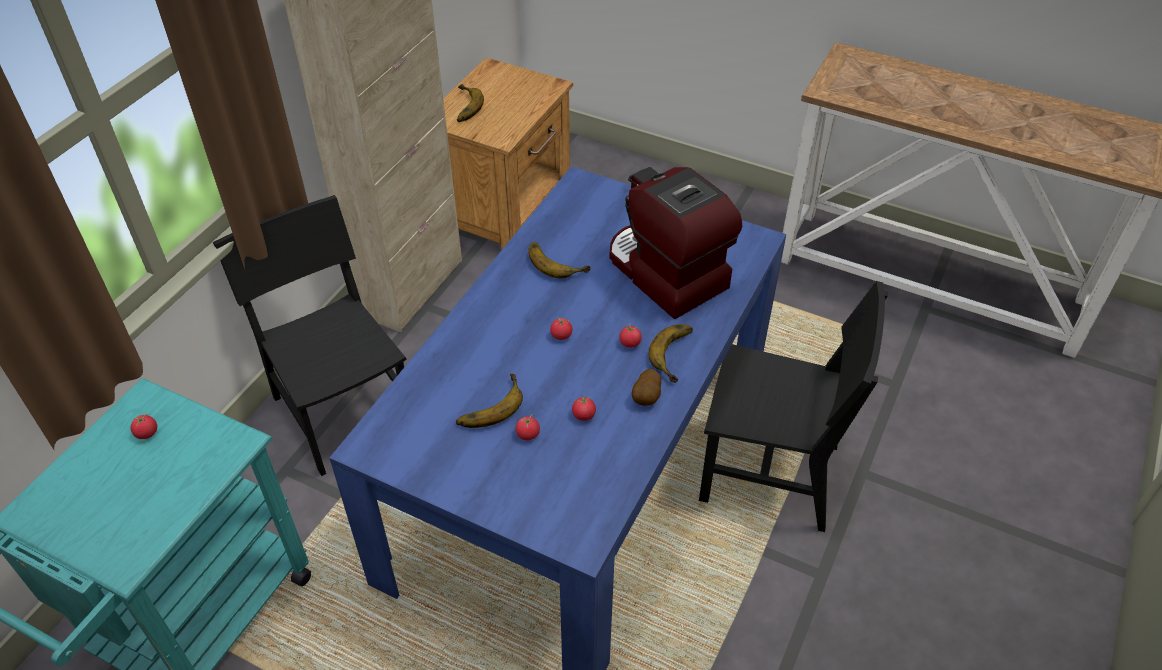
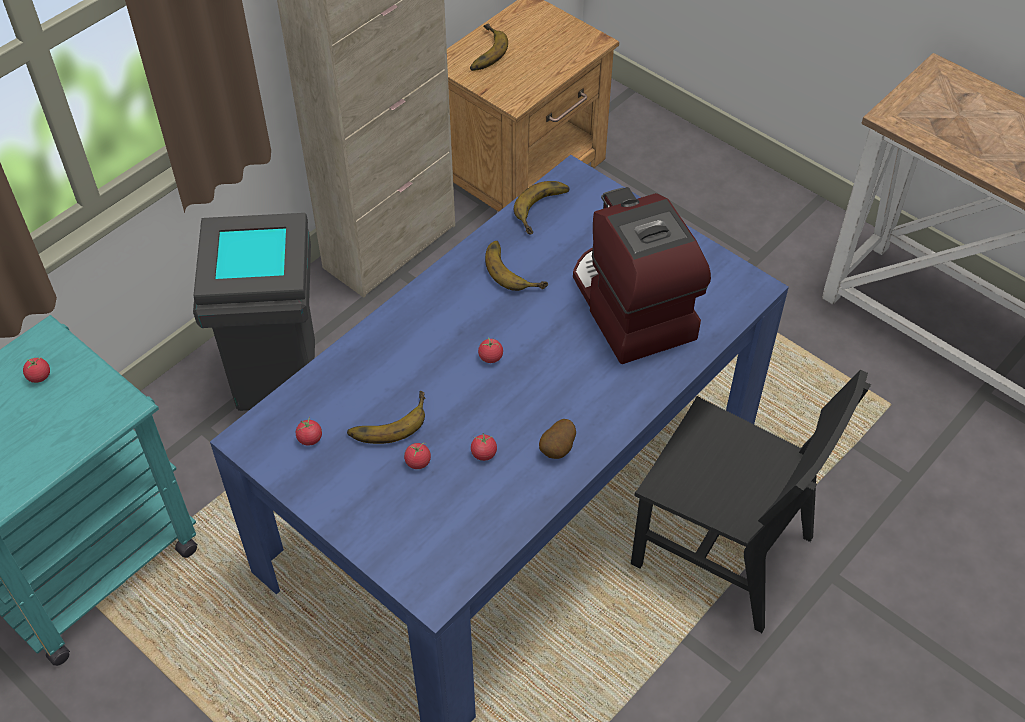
camera: 15 degrees right, 5 degrees up
(344, 412) = (278, 377): black chair -> grey trash can
(630, 343) = (562, 382): tomato -> tomato (310, 438)
(678, 355) = (610, 407): banana -> banana (545, 211)

